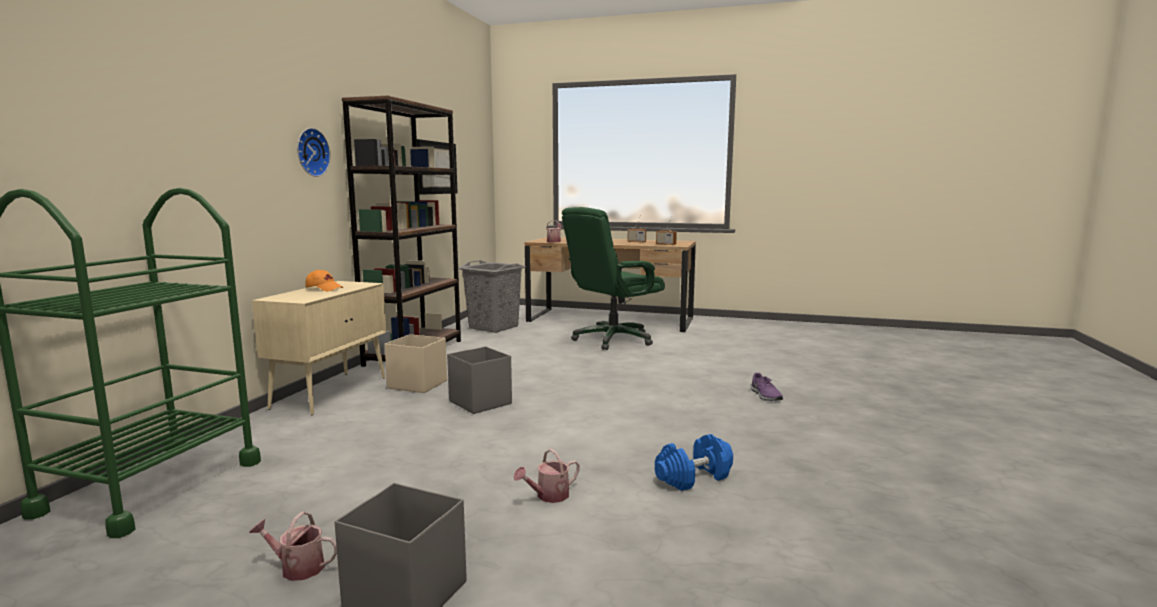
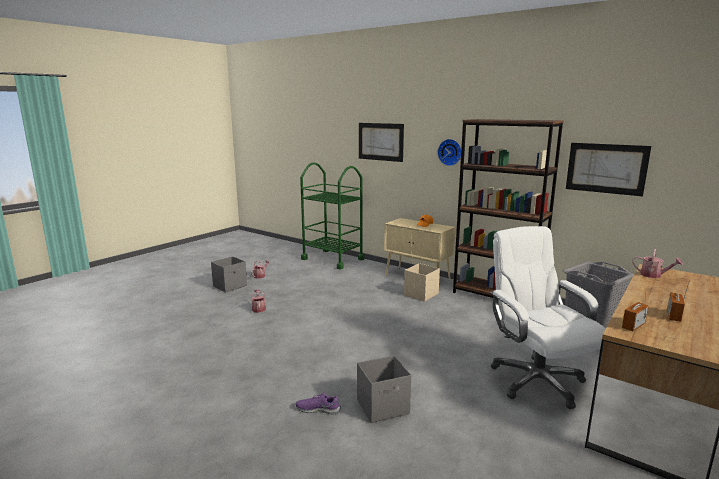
camera: 110 degrees right, 5 degrees up
(174, 127) = (380, 141): none -> picture
(480, 402) = (379, 307): grey storage box -> grey storage box (383, 407)
(612, 340) = (536, 381): green office chair -> white office chair
(693, 477) = (236, 340): blue dumbbell -> none

